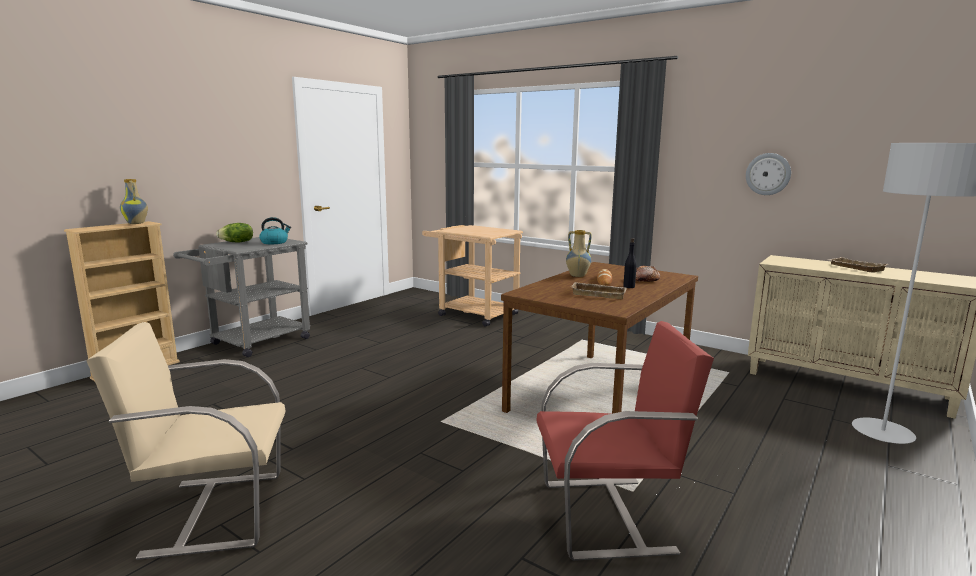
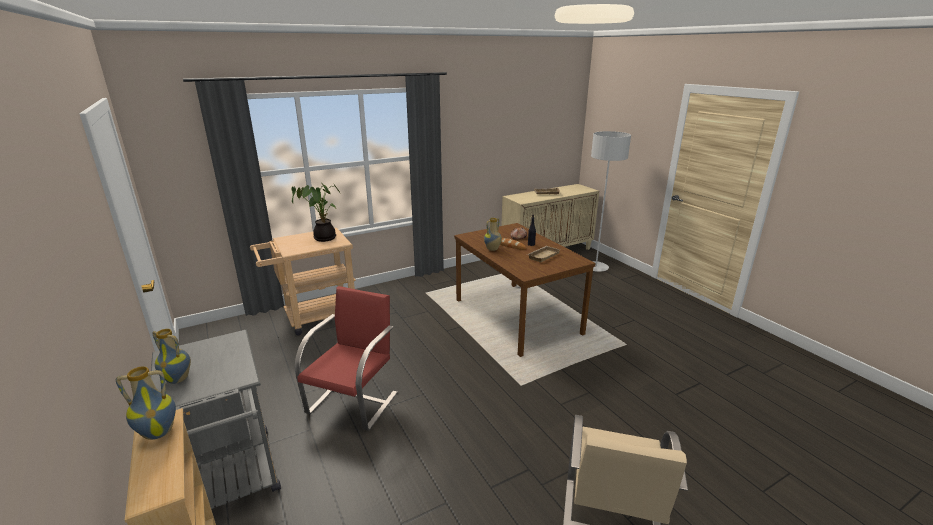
camera: 65 degrees left, 10 degrees up
(237, 242) = (178, 378): lettuce -> vase
(274, 242) = (223, 350): kettle -> none
(490, 231) = (323, 238): none -> potted plant
(609, 516) = (646, 358): red chair -> red chair (354, 402)
(768, 174) = (496, 148): wall clock -> none

